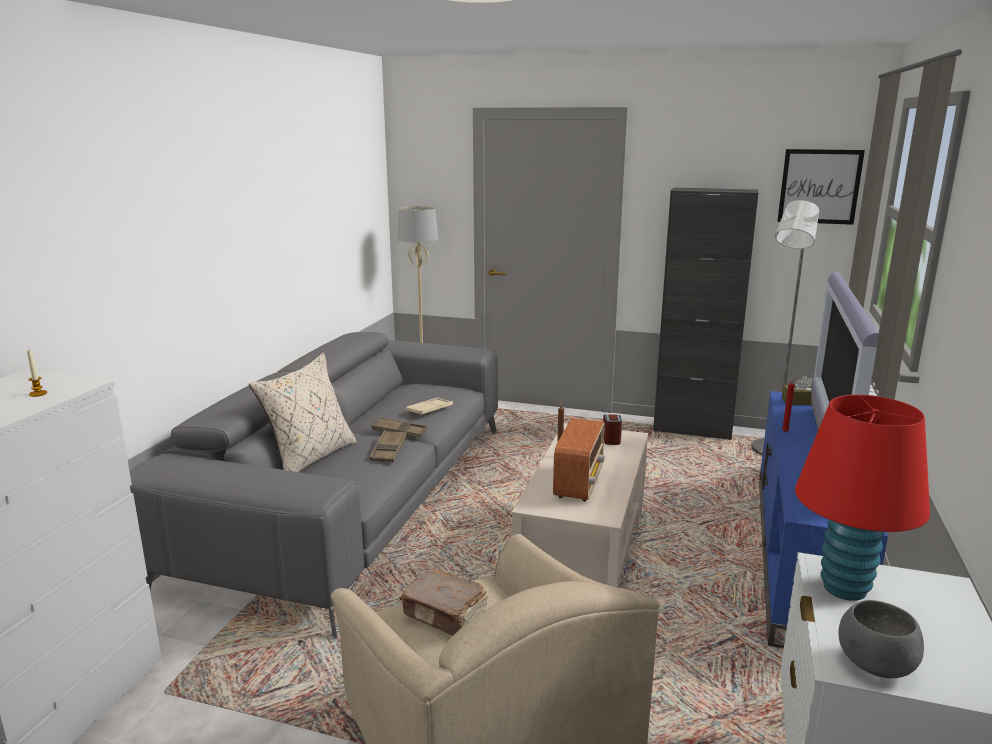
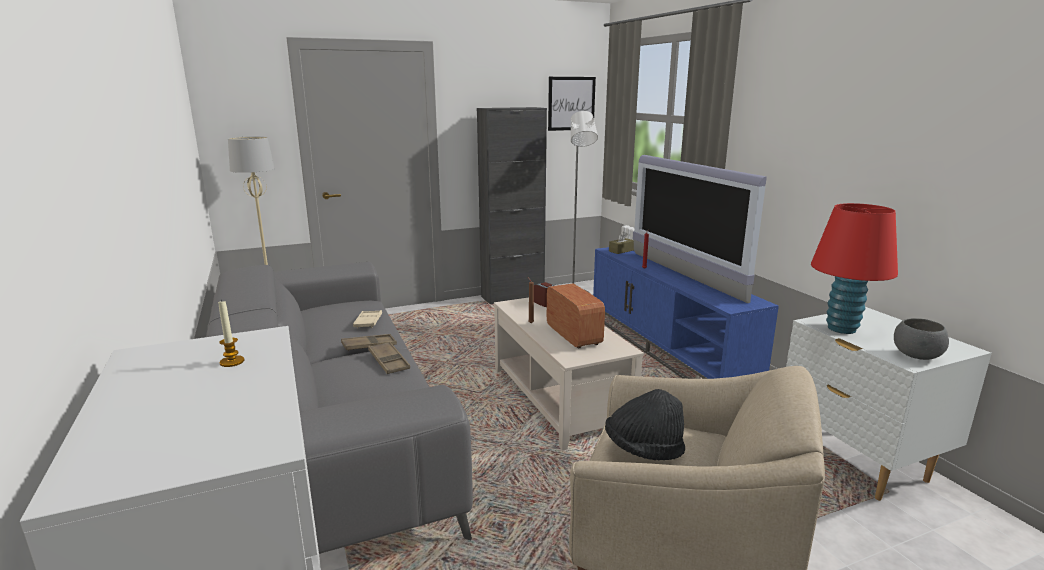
camera: 40 degrees left, 0 degrees up
(309, 458) = (322, 392): beige pillow -> none
(445, 614) = (643, 449): brown book -> black hat

